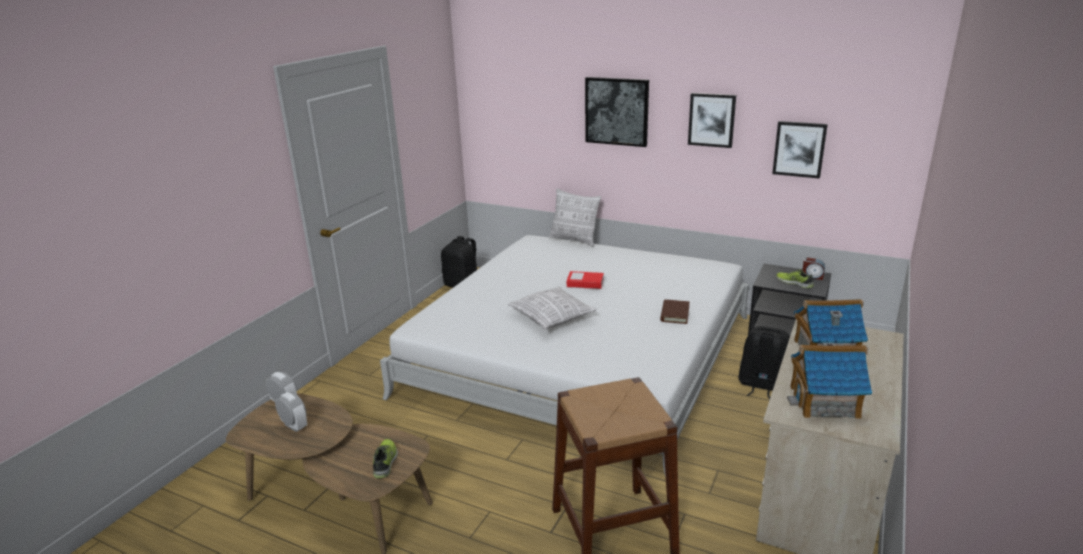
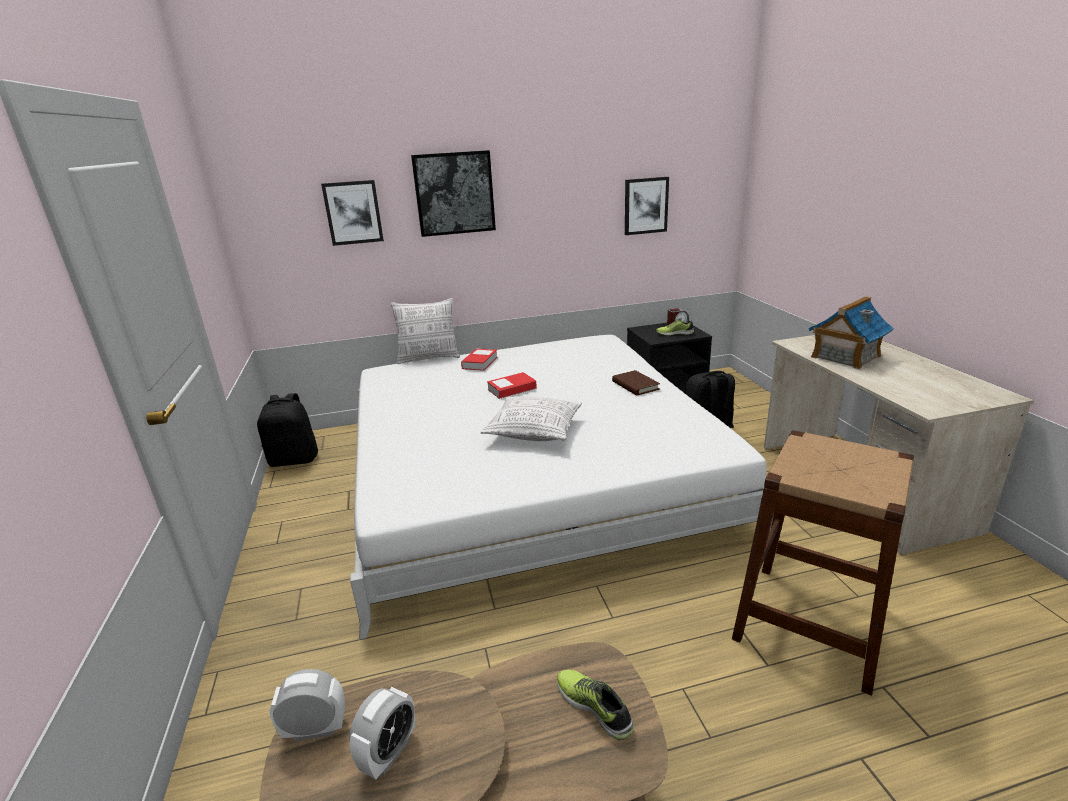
camera: 40 degrees left, 0 degrees up
(294, 426) = (389, 753): alarm clock -> alarm clock turned 120 degrees clockwise
(599, 255) = (480, 363): none -> book
(711, 120) = (561, 188): picture -> picture (353, 212)
(824, 402) = (927, 389): toy house -> none

